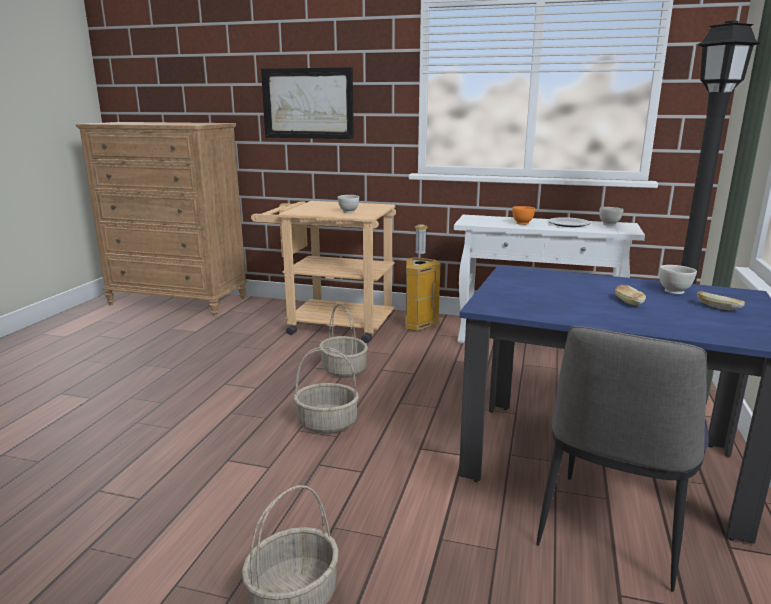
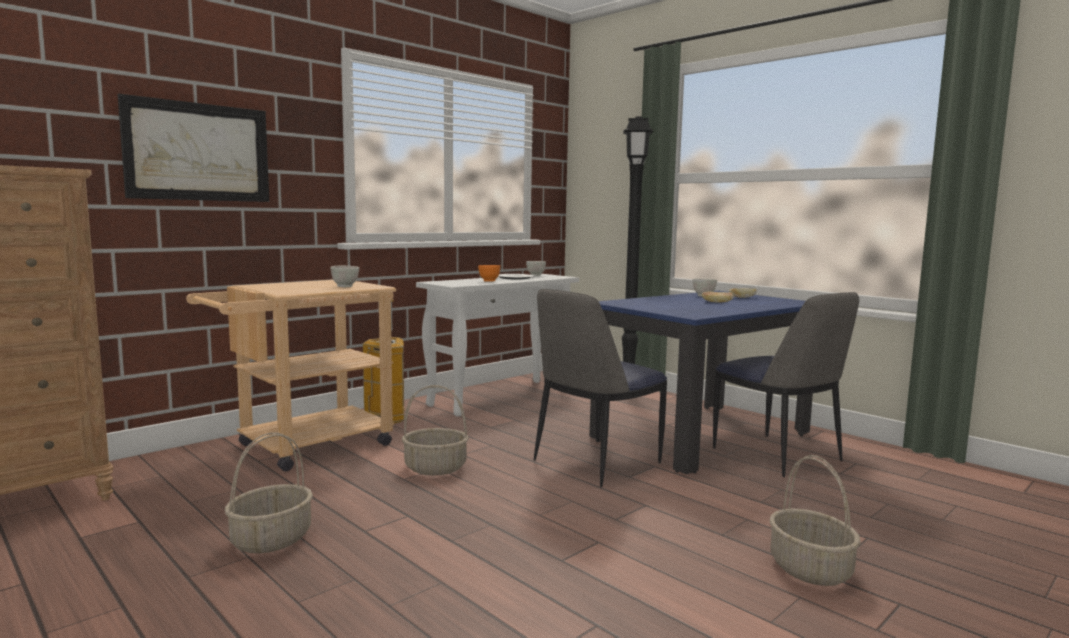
camera: 60 degrees left, 10 degrees down
(327, 423) = (542, 499): basket -> basket (271, 539)
(432, 424) = (594, 463): none -> chair

